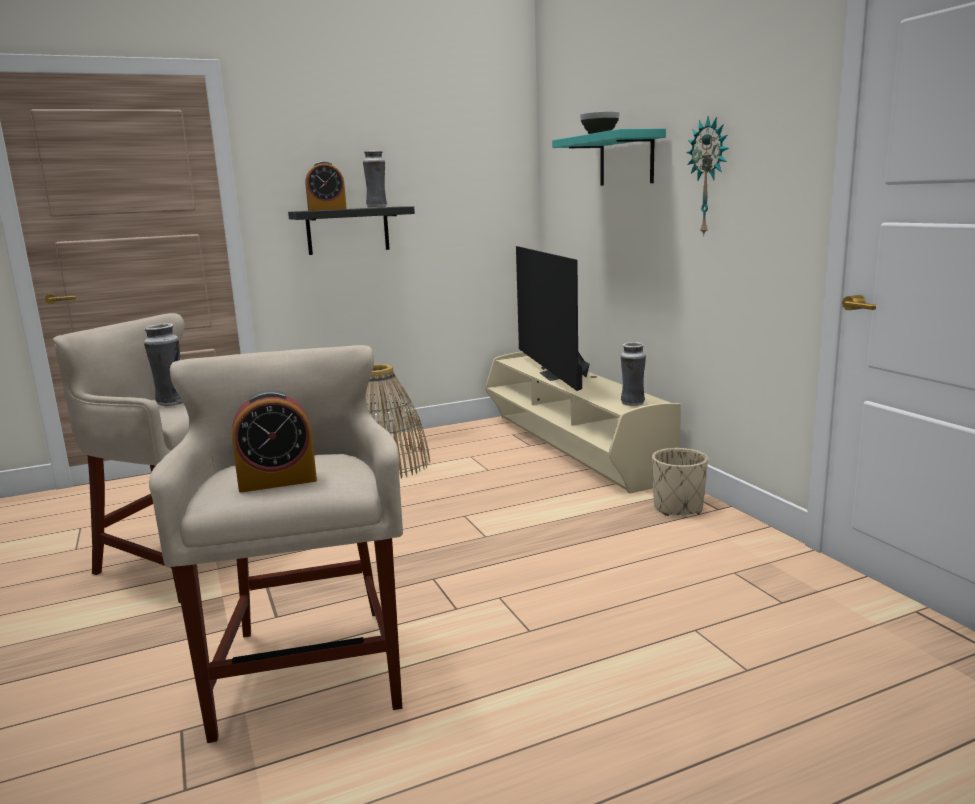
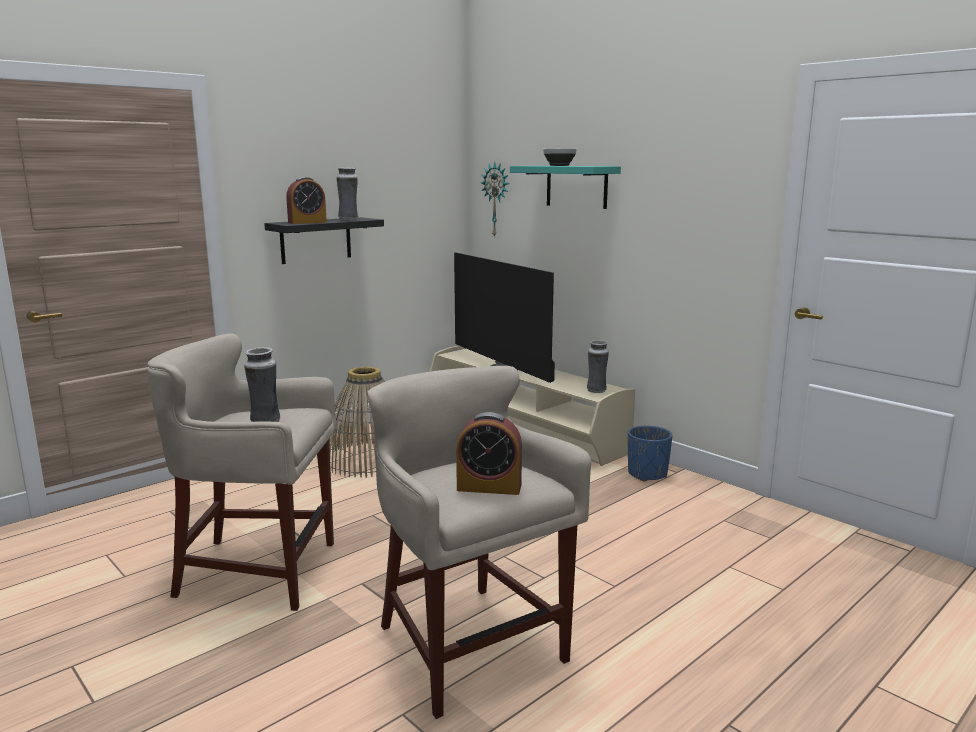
camera: 20 degrees left, 0 degrees up
(277, 481) = (489, 487): alarm clock -> alarm clock turned 45 degrees clockwise
(678, 508) = (647, 474): beige planter -> blue planter
(709, 177) = (666, 210): wall clock -> wall clock (496, 200)

